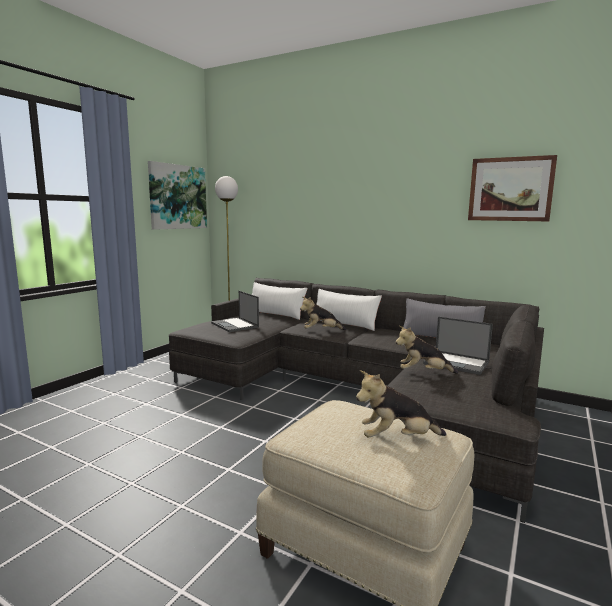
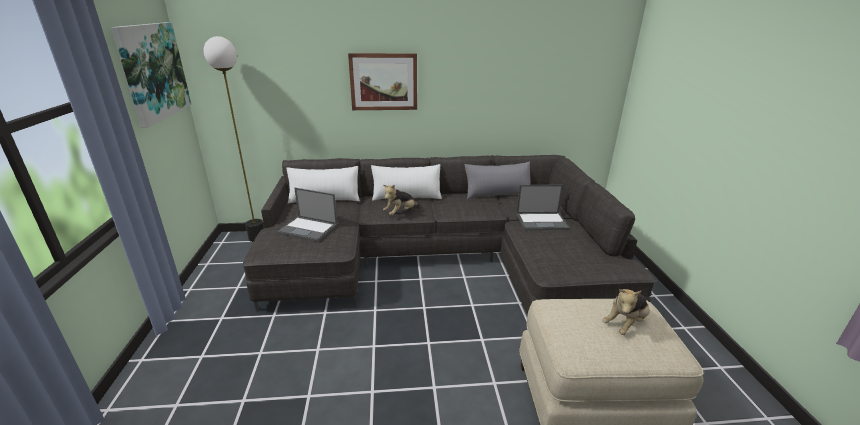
camera: 35 degrees left, 15 degrees up
(423, 373) = (537, 241): plush toy -> none
(510, 189) = (542, 57): picture -> picture (383, 82)

